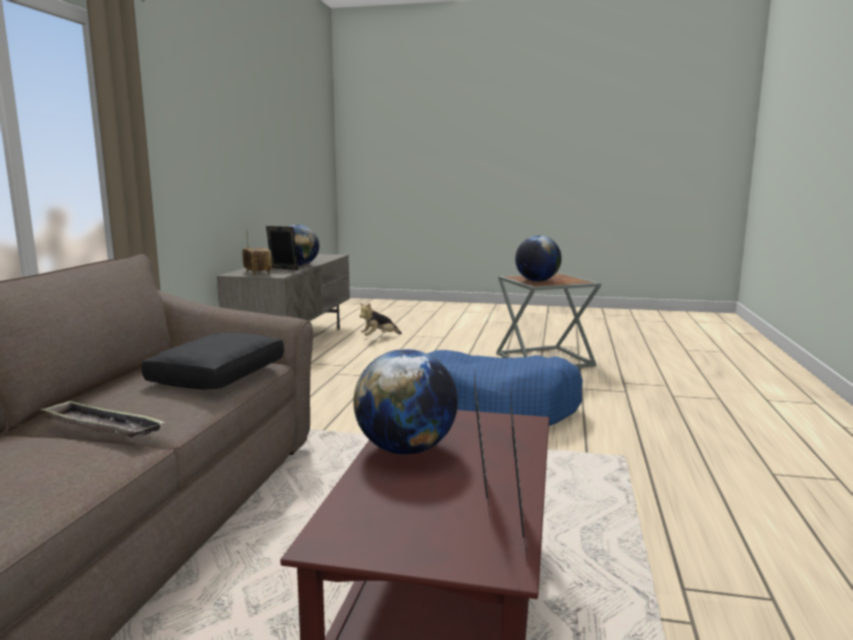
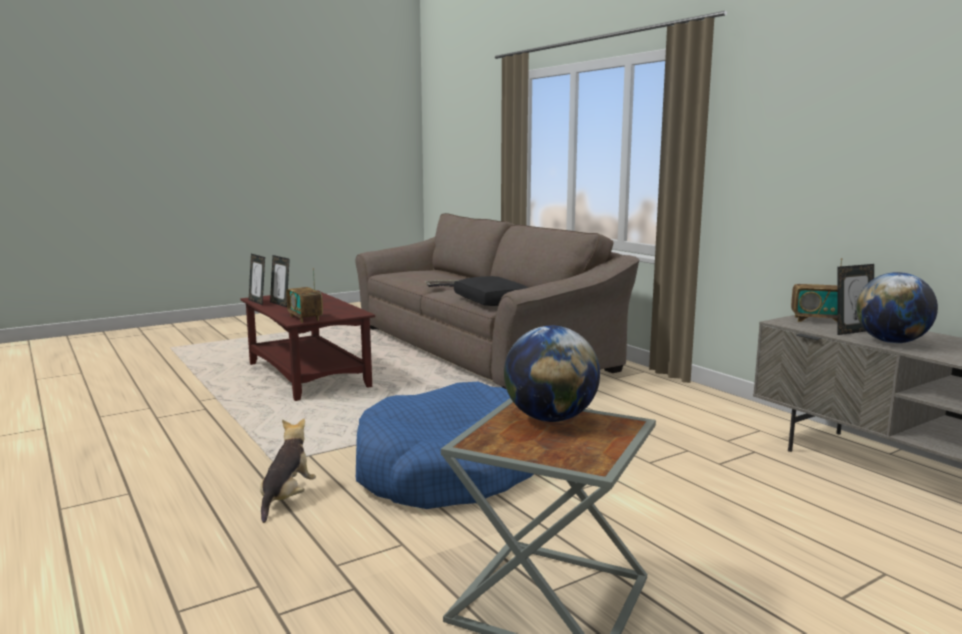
camera: 135 degrees right, 0 degrees up
(379, 337) = (892, 538): plush toy -> plush toy (287, 498)
(406, 449) = (331, 306): globe -> none
(502, 425) = (305, 318): none -> radio

